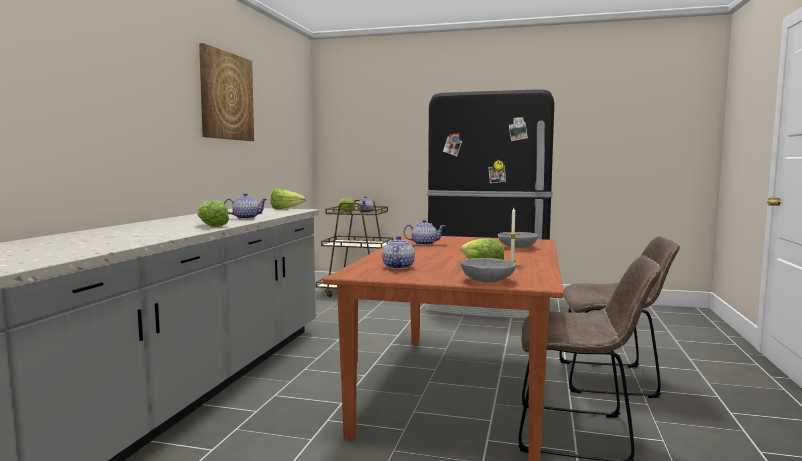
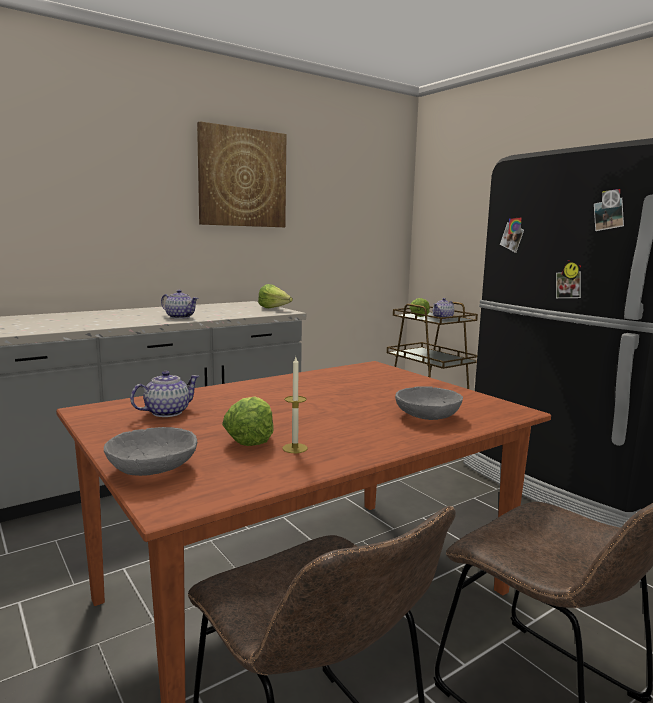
camera: 40 degrees right, 5 degrees up
(211, 226) = (102, 324): lettuce -> none
(424, 244) = (334, 381): teapot -> none

